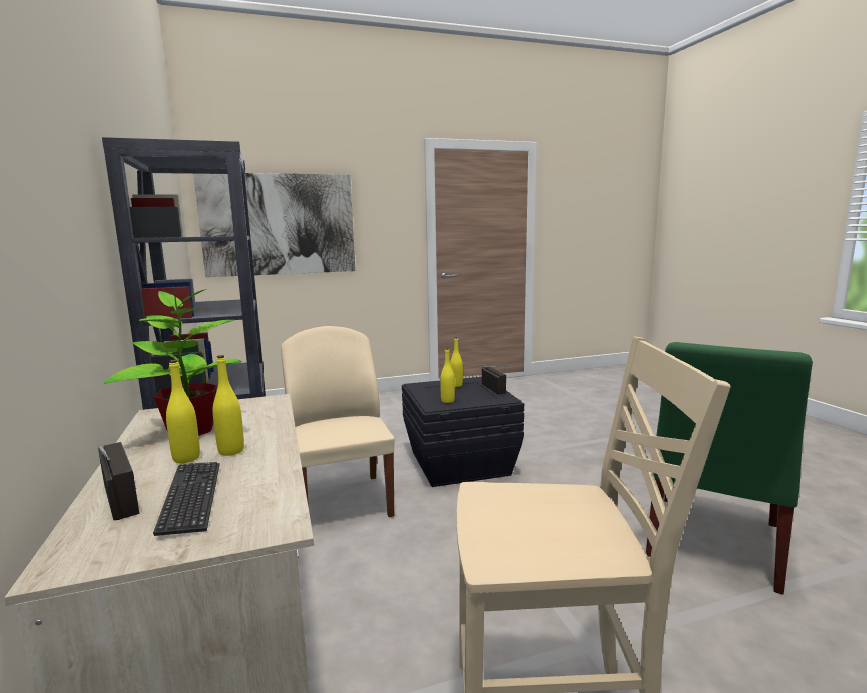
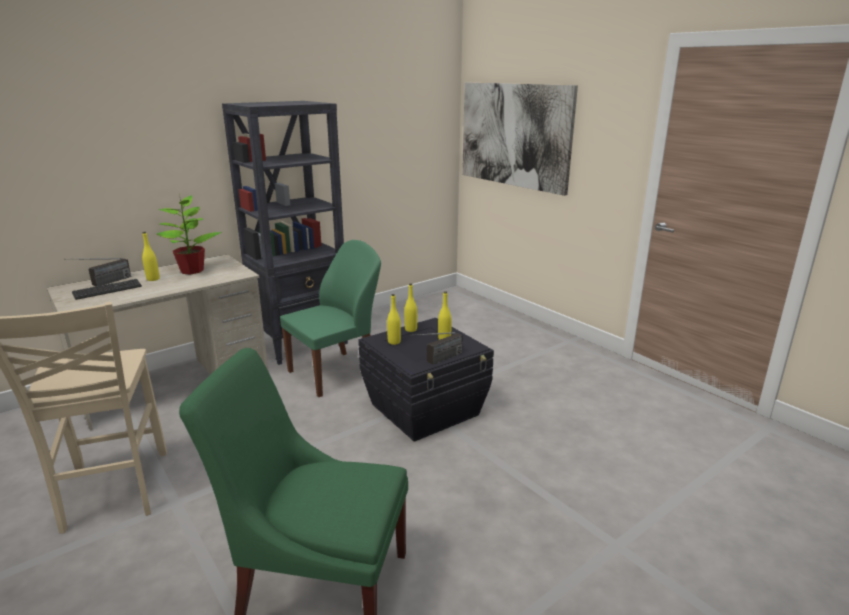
camera: 70 degrees right, 10 degrees up
(231, 451) = (160, 284): yellow bottle -> yellow bottle (411, 329)
(343, 501) = (335, 373): beige chair -> green chair

